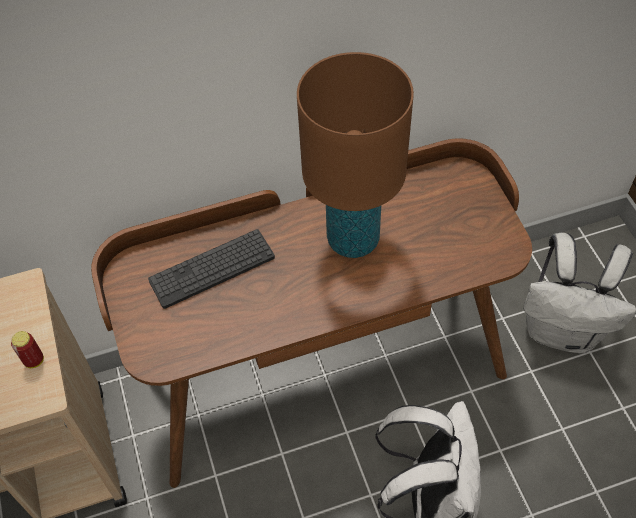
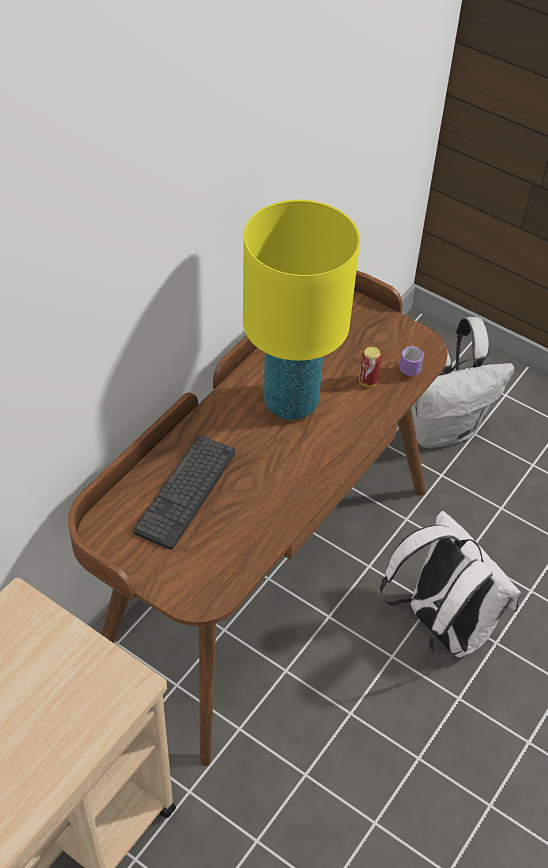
camera: 40 degrees left, 5 degrees down
(34, 360) = (94, 660): can -> can (368, 381)
(352, 240) = (290, 402): brown table lamp -> yellow table lamp
(483, 258) = (410, 363): none -> mug

